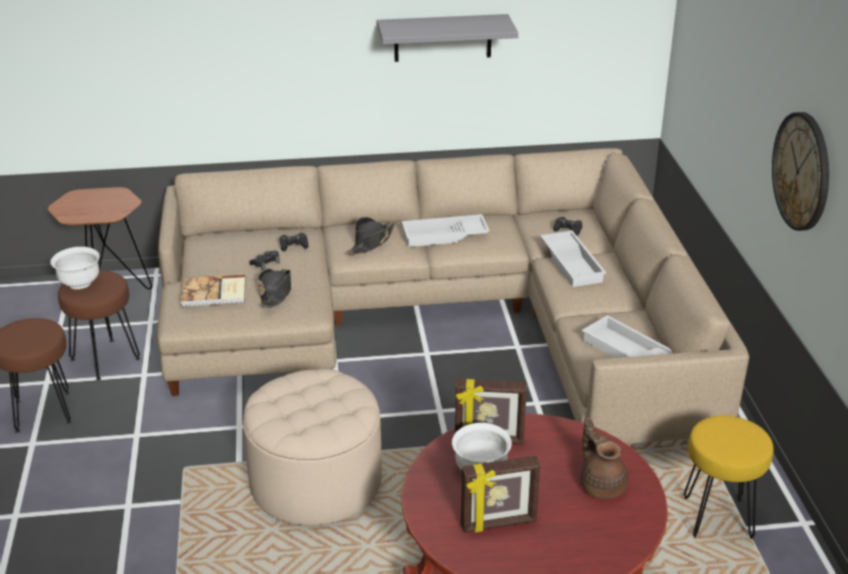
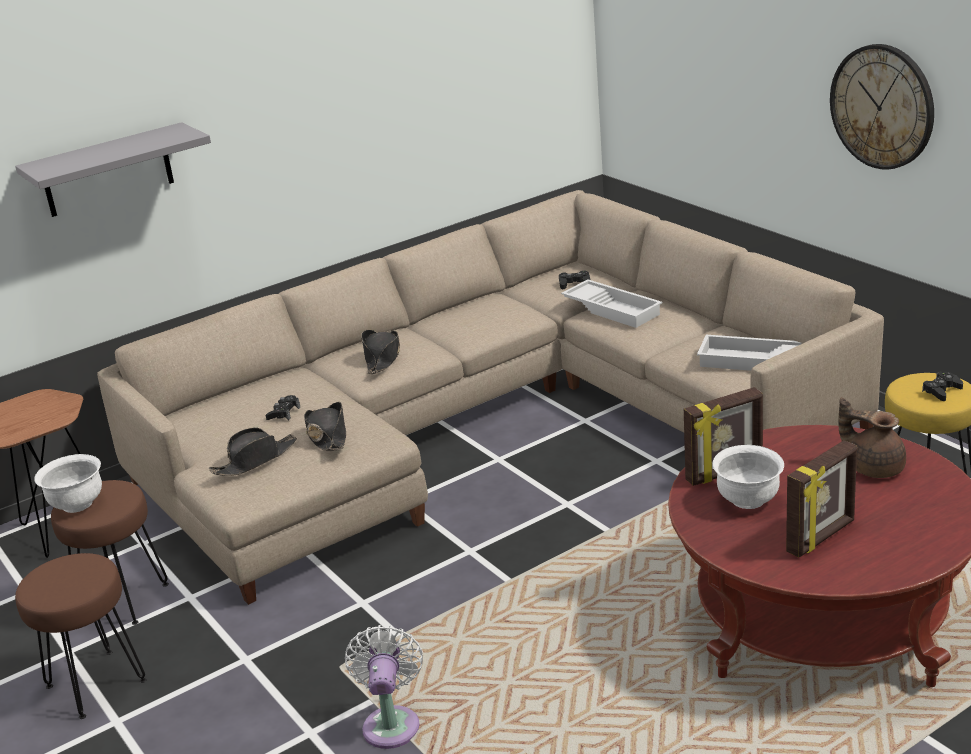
camera: 25 degrees left, 5 degrees down
(179, 523) = (391, 723): none -> white fan
(214, 293) = (255, 460): book -> black hat
(293, 245) = (297, 387): black game controller -> black game controller (941, 391)
(316, 482) = (506, 619): beige ottoman -> none
(443, 38) = (378, 106): grey shelf -> grey shelf (107, 171)
(444, 236) = (455, 328): white tray -> none

